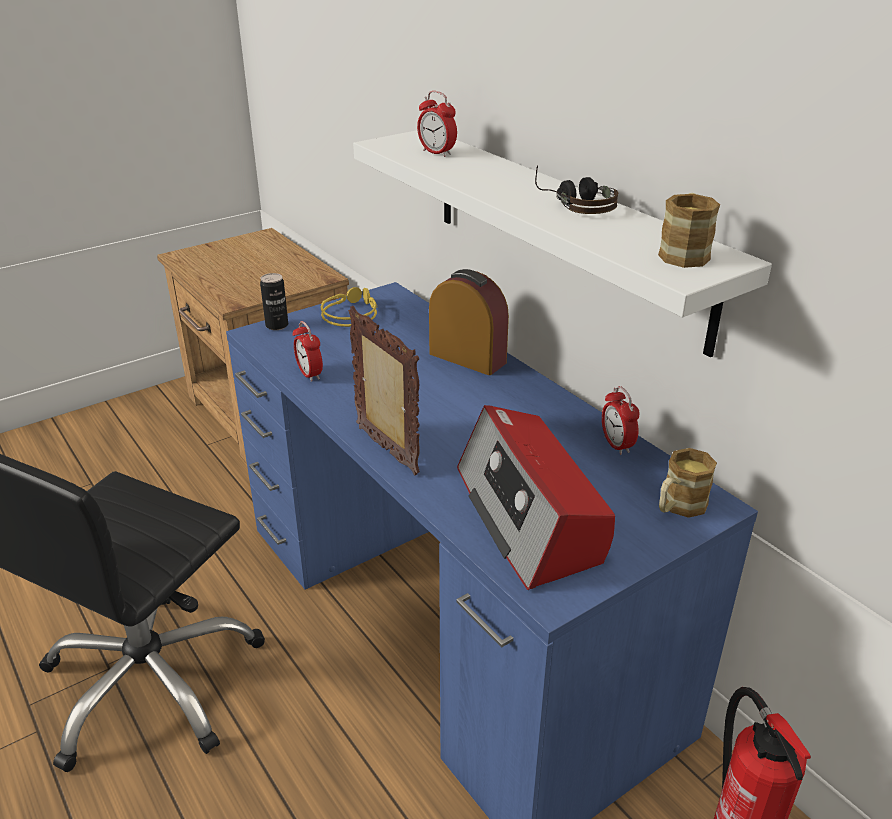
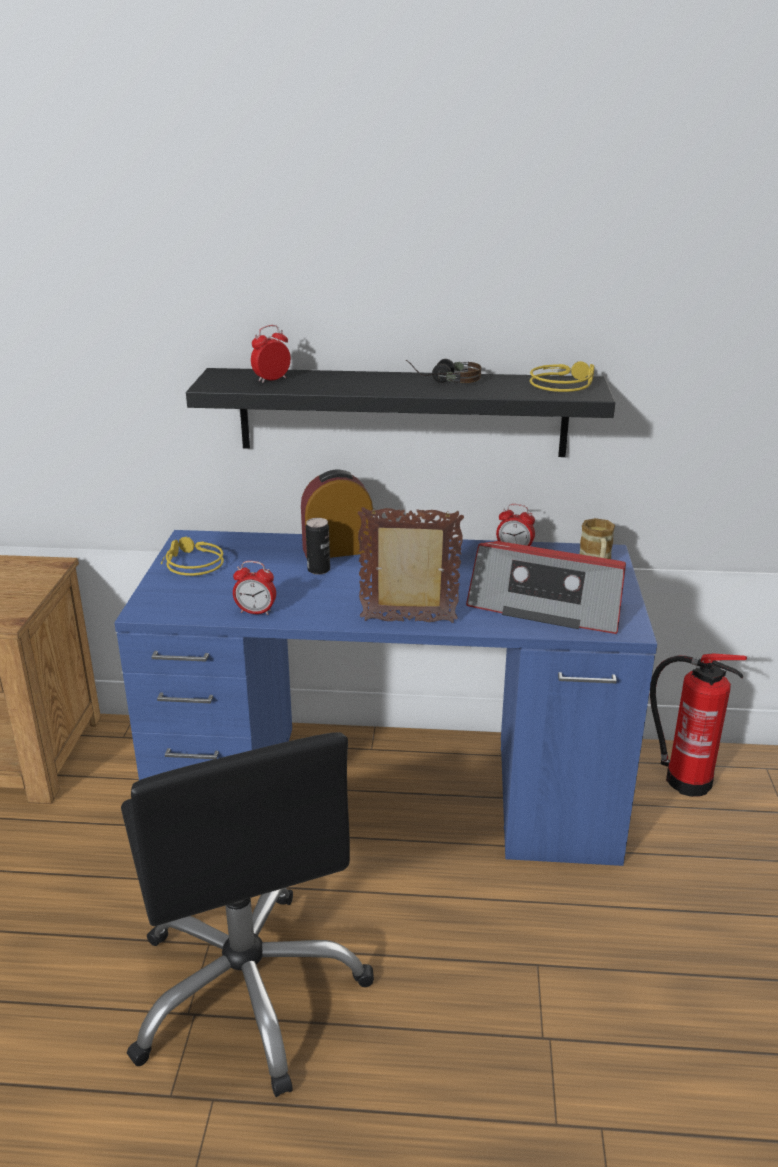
camera: 50 degrees left, 5 degrees down
(277, 325) = (151, 598): can -> can (318, 570)
(437, 153) = (272, 379): alarm clock -> alarm clock turned 150 degrees clockwise
(563, 231) = (402, 412): white shelf -> black shelf
(684, 253) = (562, 384): mug -> yellow headphones

